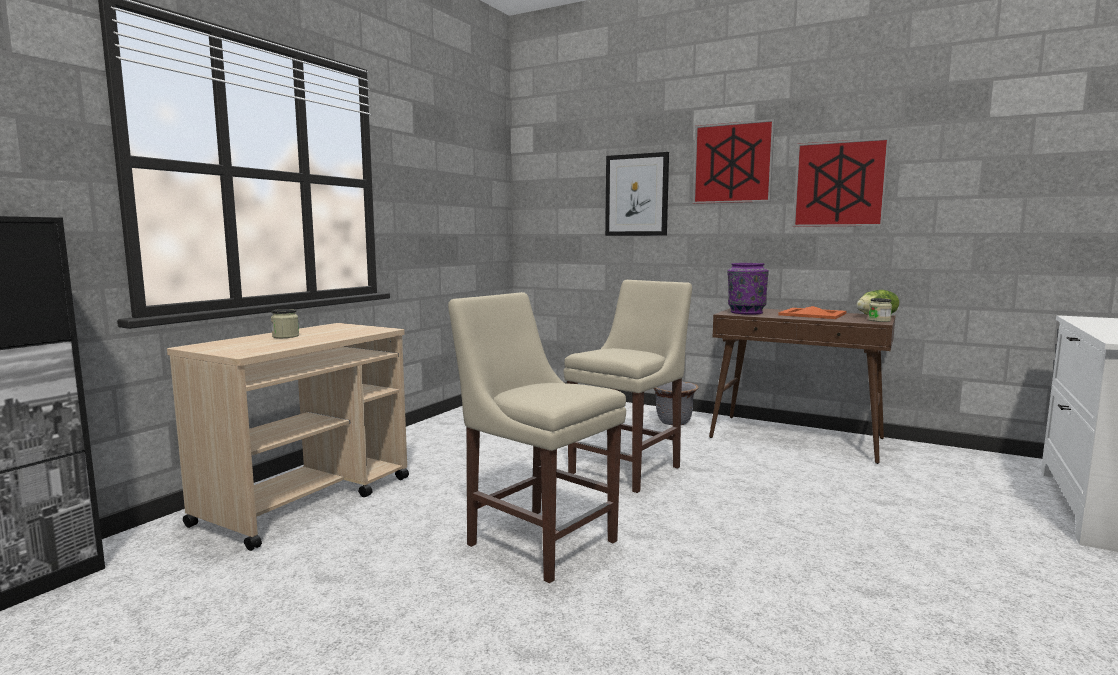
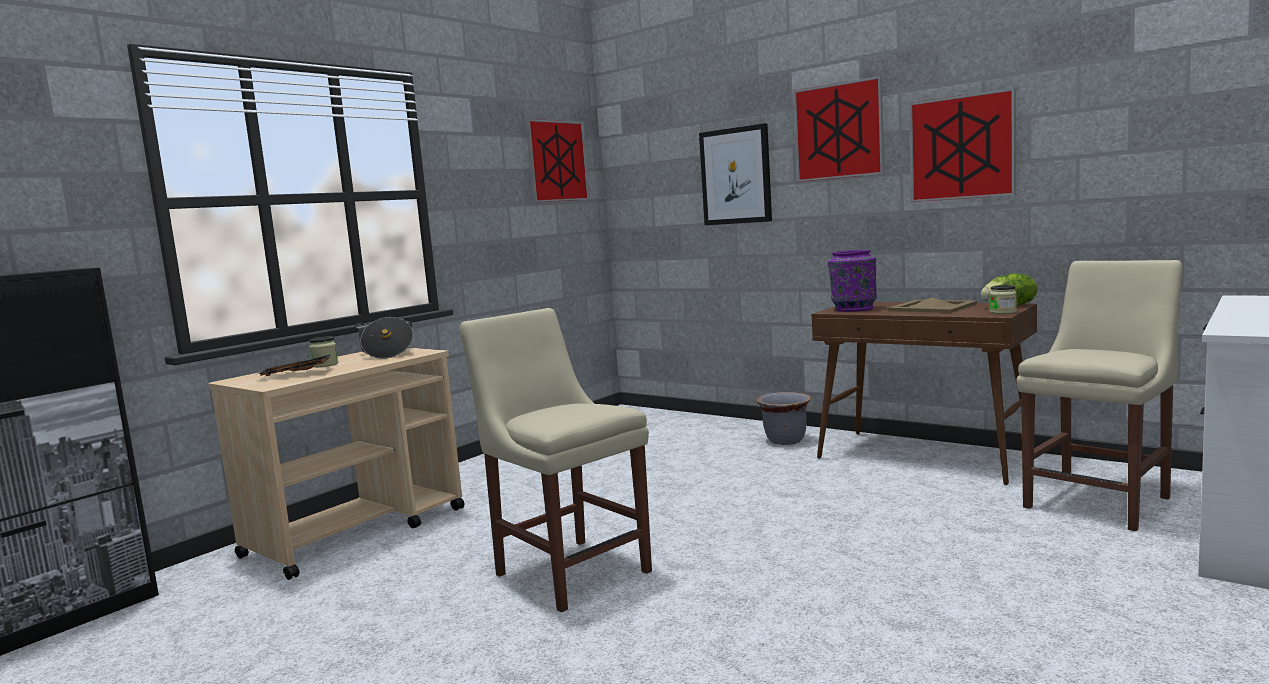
camera: 10 degrees right, 0 degrees up
(261, 344) = (296, 374): none -> black tray
(342, 328) = (387, 352): none -> cooking pot
(478, 169) = (557, 161): none -> picture
(629, 468) = (704, 495): beige chair -> beige chair (1100, 500)
(812, 314) = (931, 307): orange tray -> beige tray

